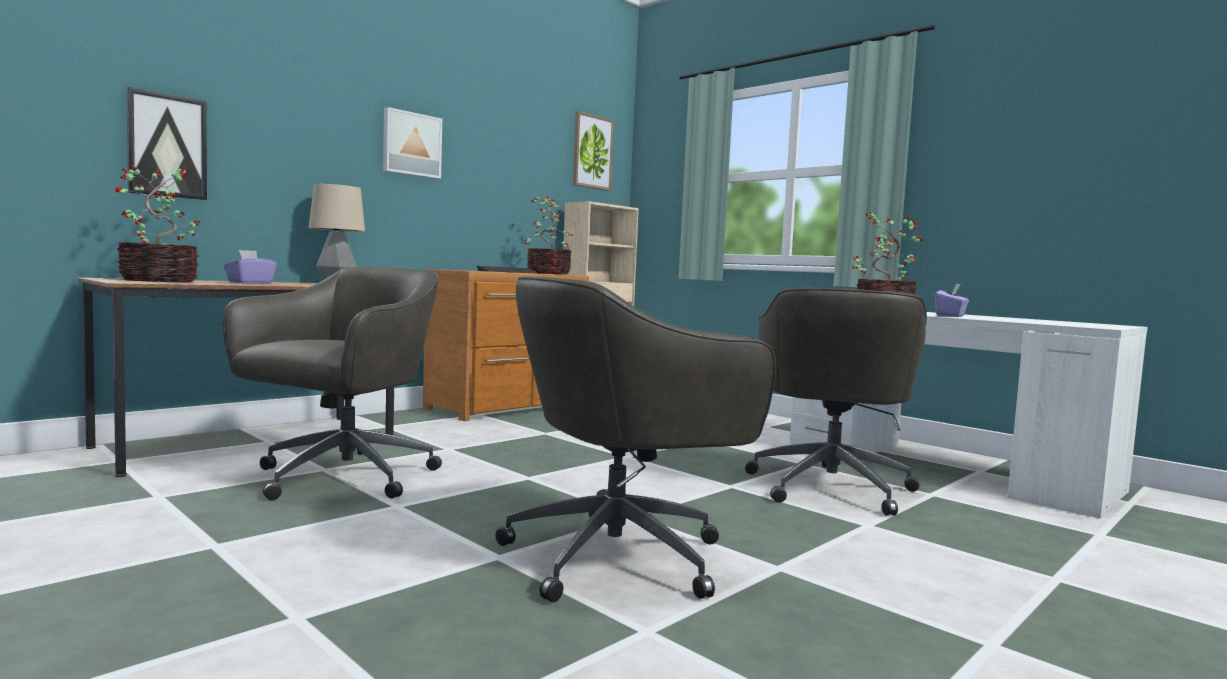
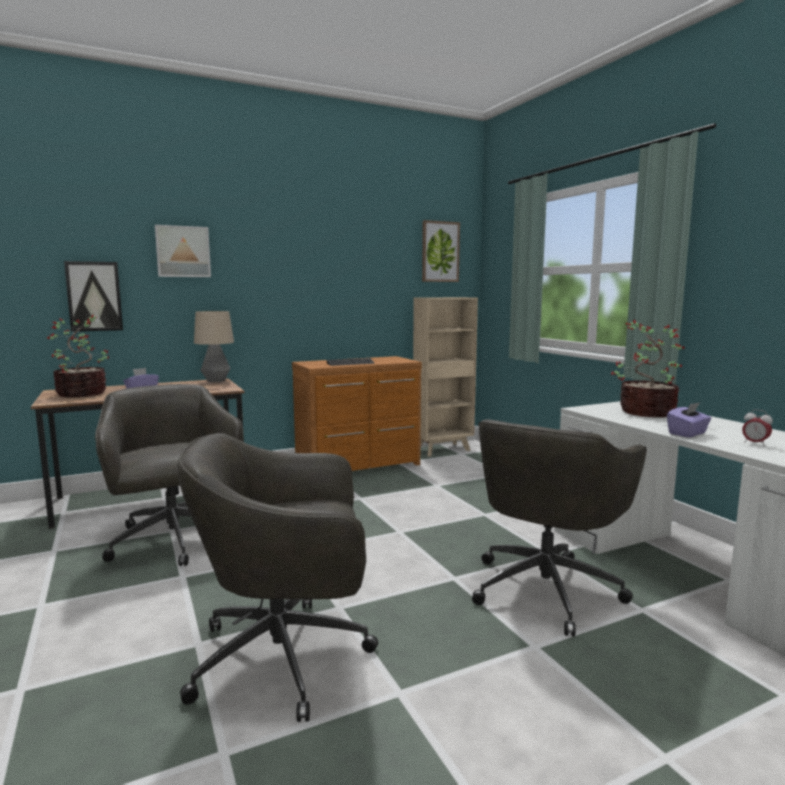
camera: 20 degrees right, 5 degrees up
(341, 478) = (174, 541): grey office chair -> grey office chair turned 75 degrees counterclockwise
(411, 144) = (276, 269): picture -> picture (183, 251)
(547, 273) = (389, 360): potted plant -> none
(1016, 320) = (755, 443): none -> alarm clock

